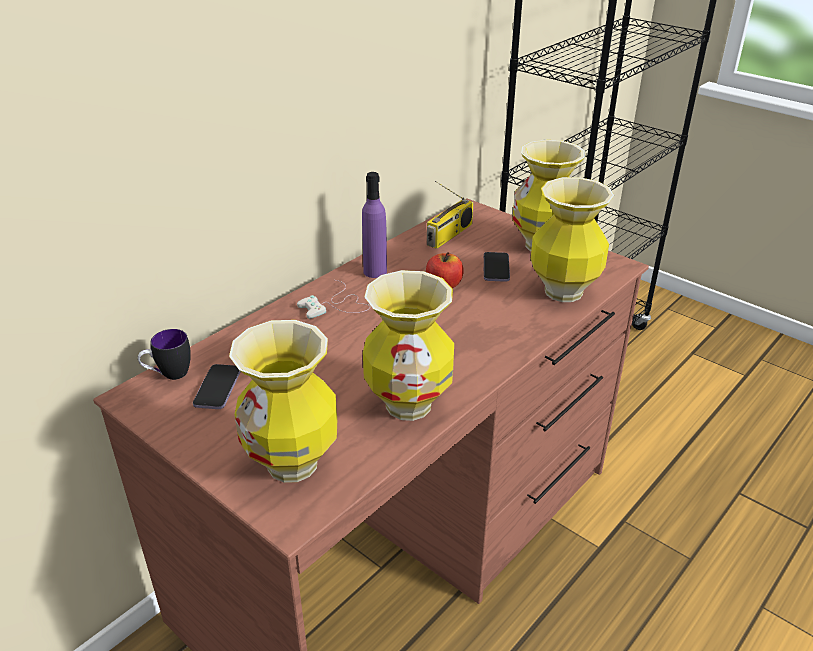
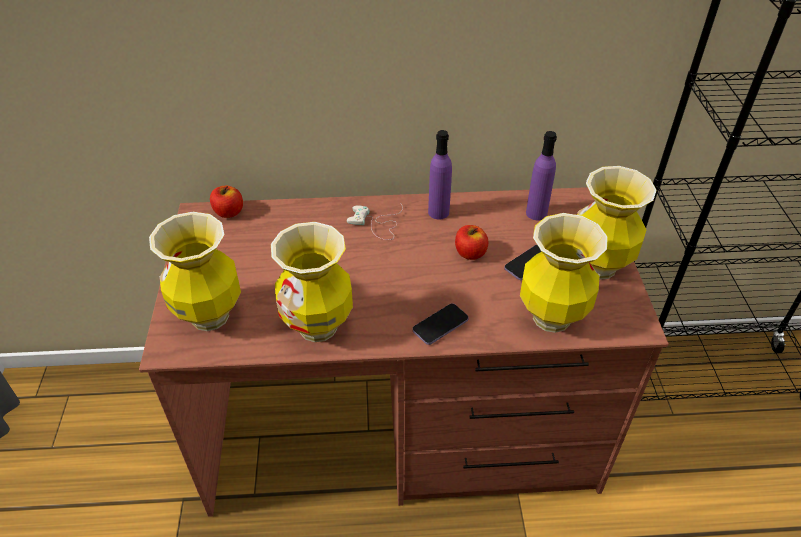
camera: 45 degrees right, 10 degrees up
(169, 375) = (228, 212): mug -> apple
(218, 388) = (239, 238): phone -> phone (440, 325)
(449, 235) = (536, 213): radio -> purple bottle

